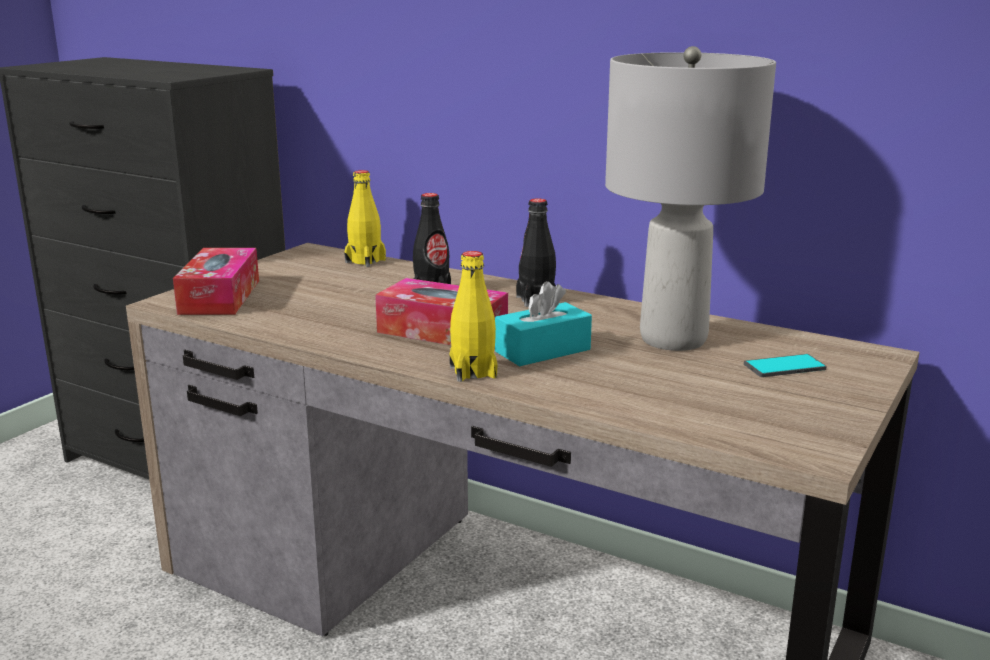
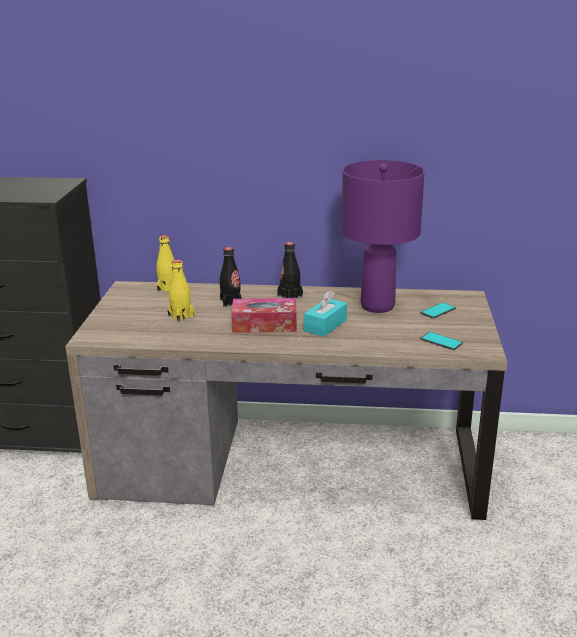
camera: 25 degrees left, 5 degrees up
(220, 297) = (115, 328): tissue box -> none
(473, 372) = (306, 344): yellow bottle -> yellow bottle (181, 316)
(674, 339) = (378, 306): grey table lamp -> purple table lamp
(736, 417) = (441, 341): none -> phone

